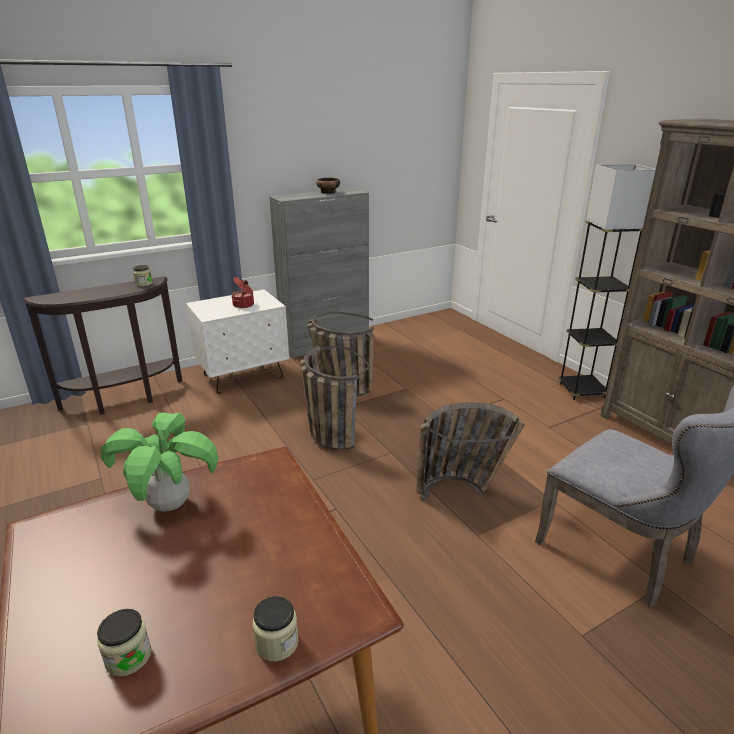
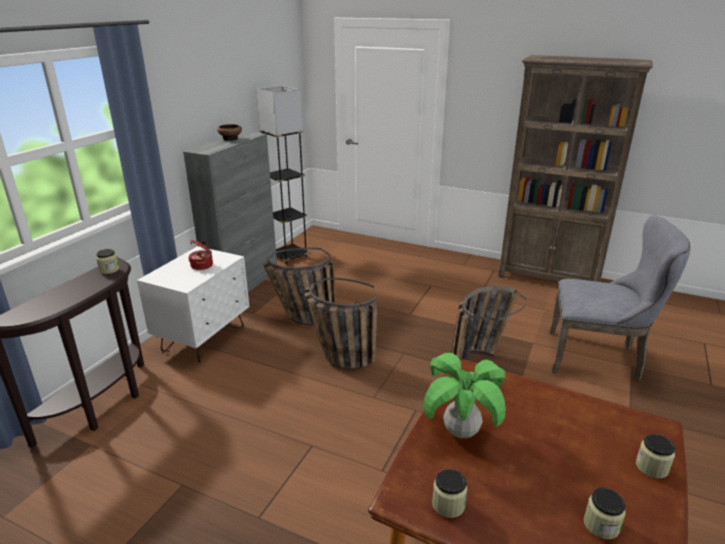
camera: 35 degrees left, 0 degrees up
(56, 554) = (448, 504): none -> jar
(582, 391) = (470, 263): grey floor lamp -> grey floor lamp (289, 256)

